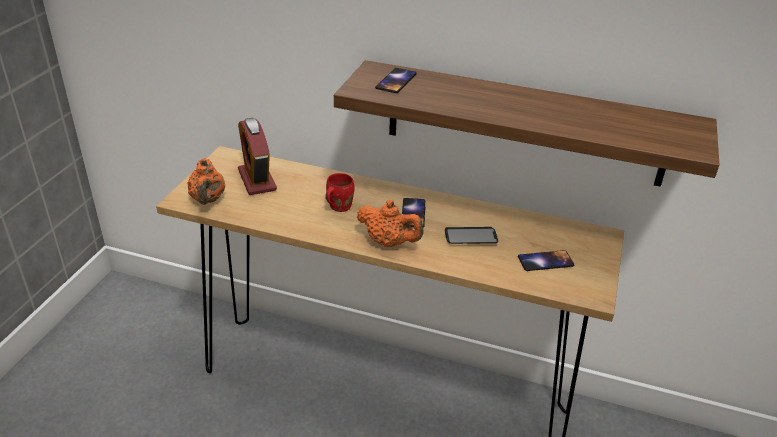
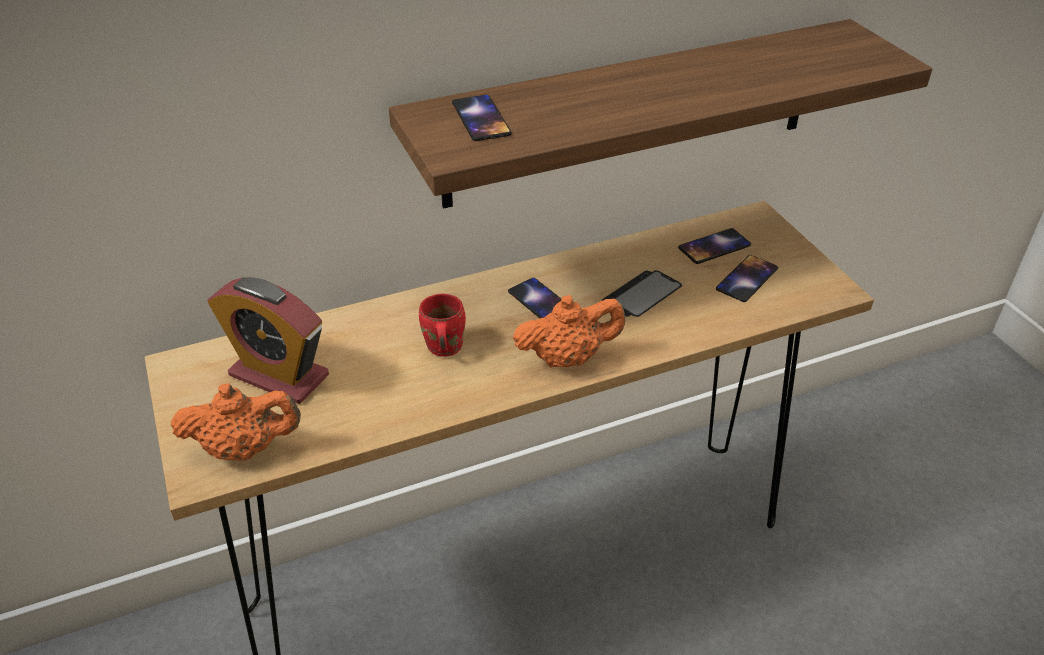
camera: 40 degrees left, 5 degrees up
(208, 200) = (245, 448): orange teapot -> orange teapot turned 45 degrees counterclockwise
(551, 236) = (714, 247): none -> phone

